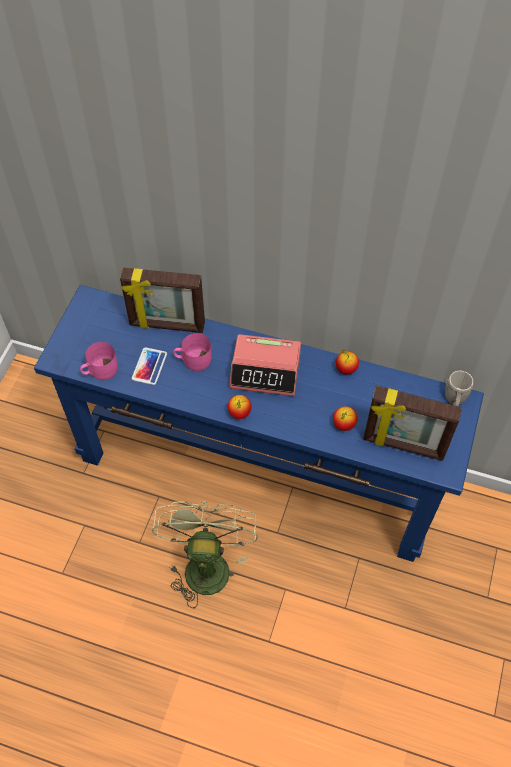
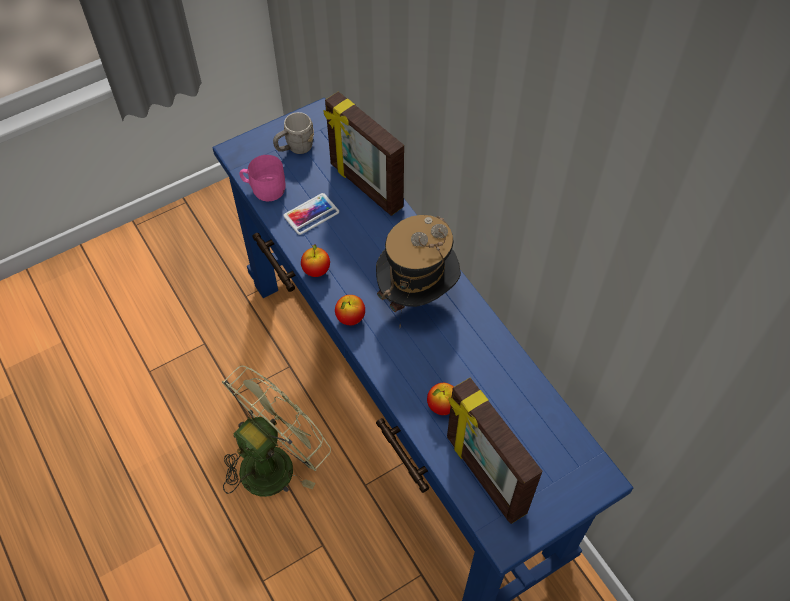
camera: 40 degrees right, 0 degrees up
(193, 360) = (357, 236): pink mug -> none
(266, 370) = (417, 295): alarm clock -> hat
(346, 369) = (501, 351): apple -> apple (316, 270)
(454, 400) = (589, 471): grey mug -> grey mug (295, 148)

